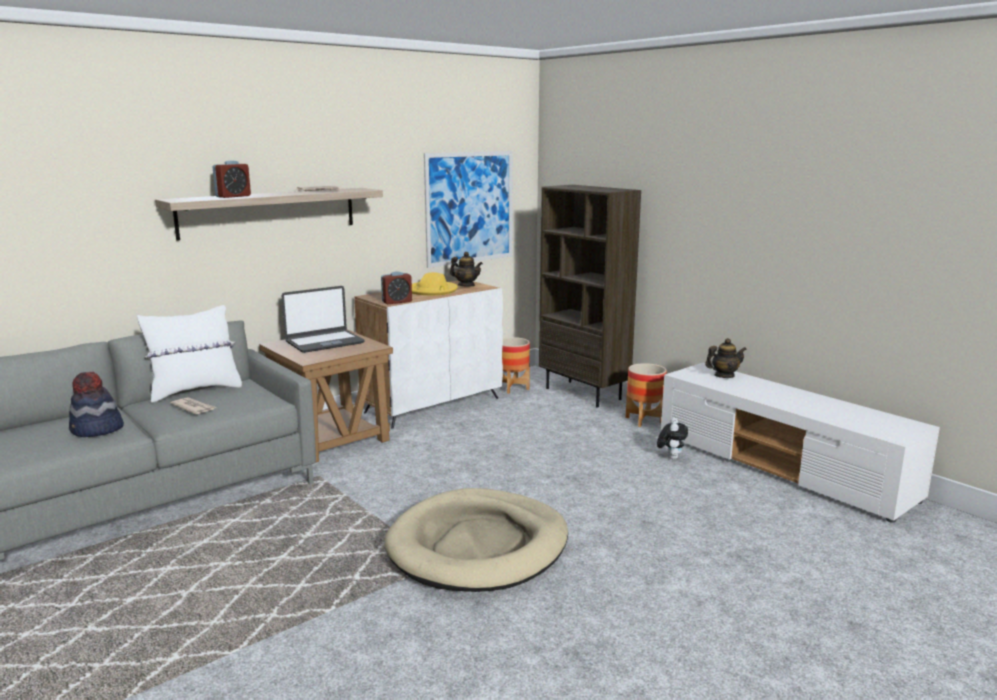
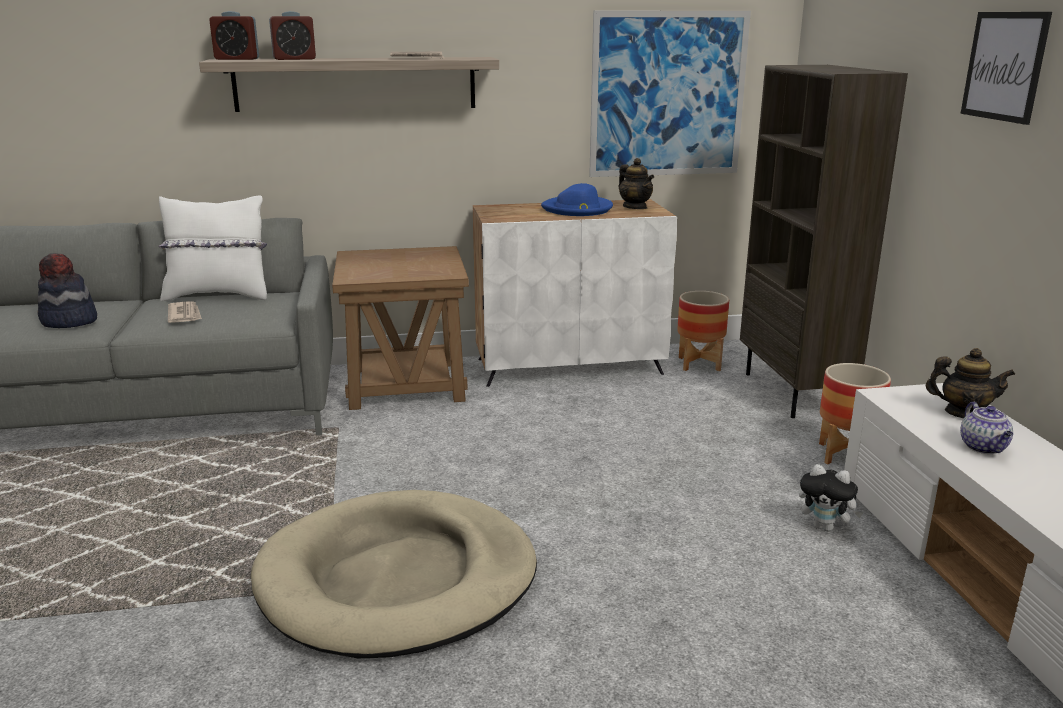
camera: 30 degrees right, 5 degrees up
(324, 342) = (404, 260): laptop -> none
(397, 302) = (506, 218): alarm clock -> alarm clock (237, 59)
(433, 291) = (578, 209): yellow hat -> blue hat
(671, 457) = (825, 527): plush toy -> plush toy turned 75 degrees clockwise
(707, 186) = (1004, 66): none -> picture
(750, 389) = (984, 448): none -> teapot

